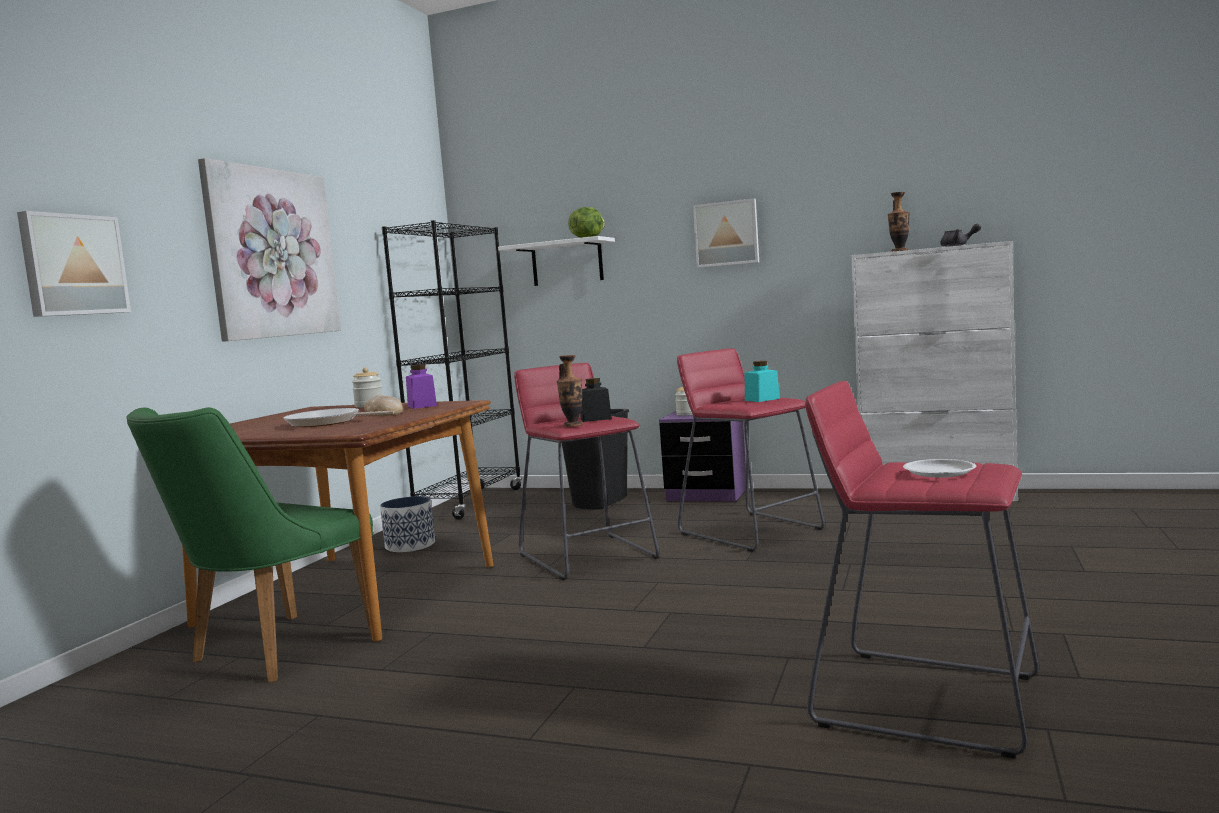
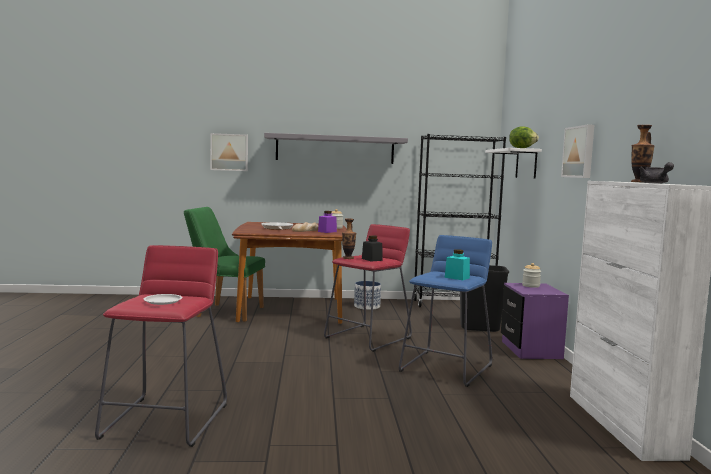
camera: 65 degrees right, 0 degrees up
(272, 253) = (335, 149): picture -> grey shelf
(750, 531) = (446, 368): red stool -> blue stool

